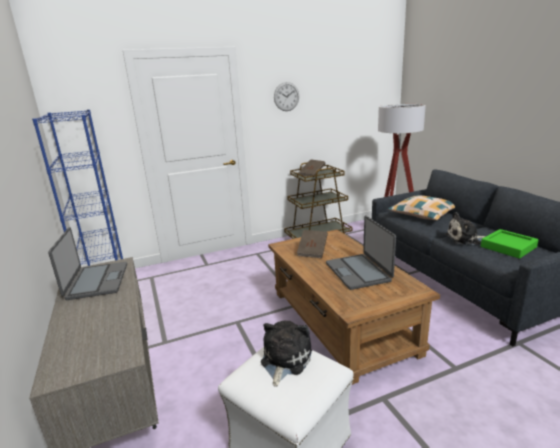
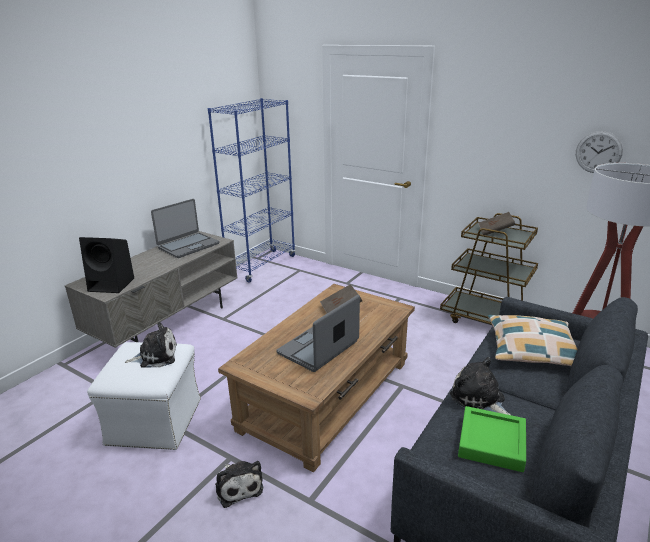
camera: 55 degrees right, 5 degrees up
(106, 349) = (113, 284): none -> black speaker
(286, 96) = (493, 117): wall clock -> wall clock (598, 152)
(422, 403) = (238, 486): none -> plush toy

